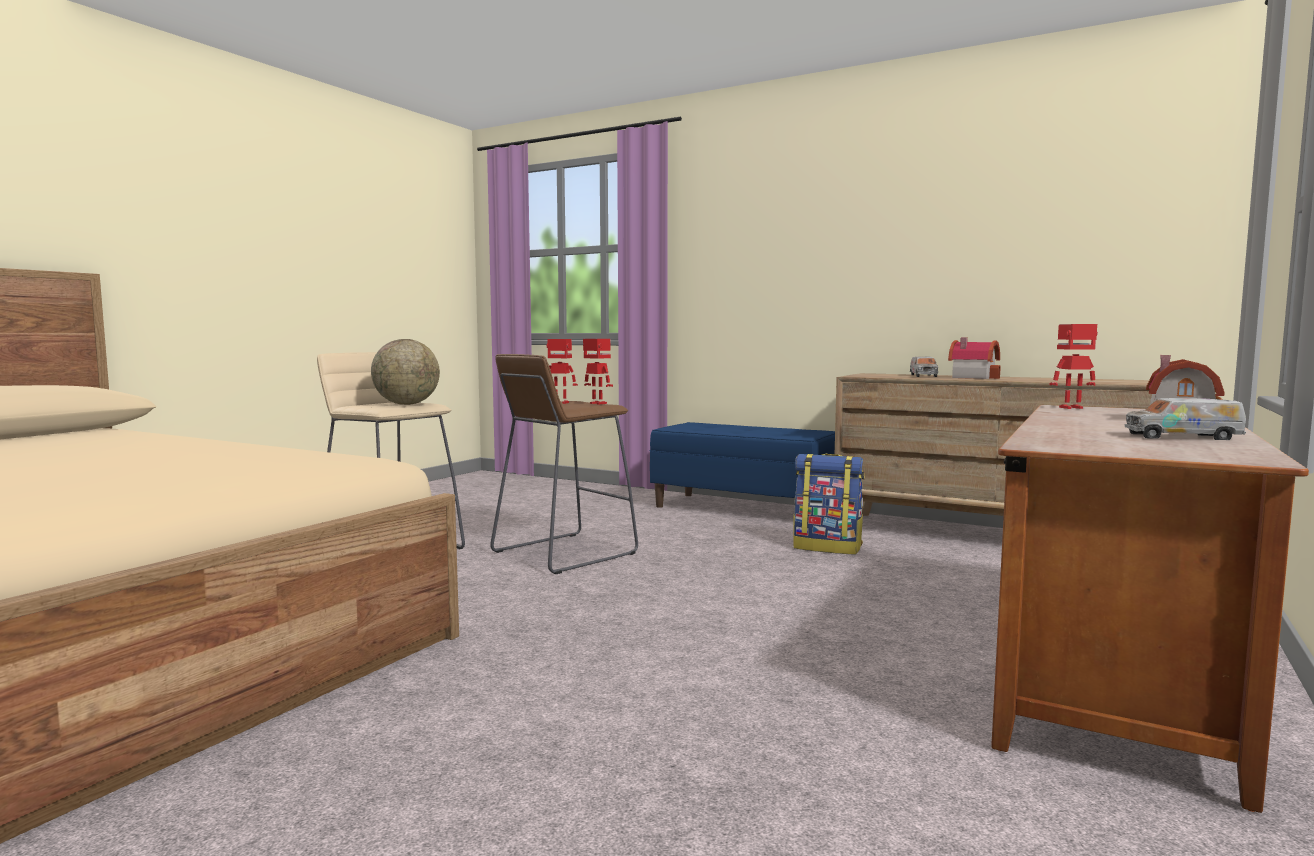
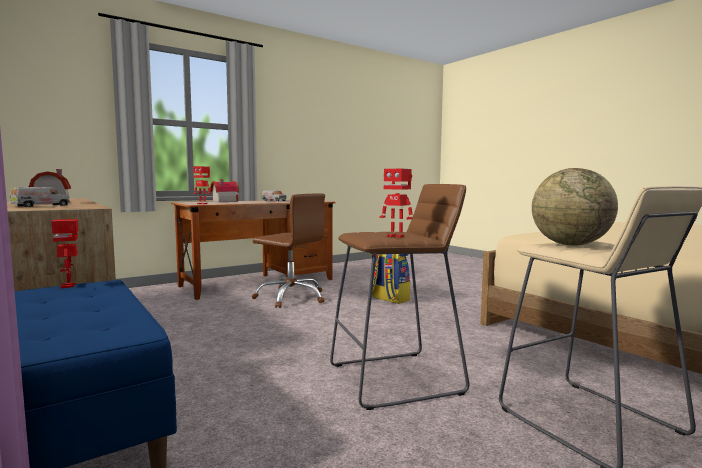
camera: 155 degrees left, 0 degrees up
(597, 403) = (364, 233): toy robot -> toy robot (69, 286)
(828, 547) = (184, 343): backpack -> backpack (388, 299)
(901, 638) = (291, 297): none -> brown office chair

